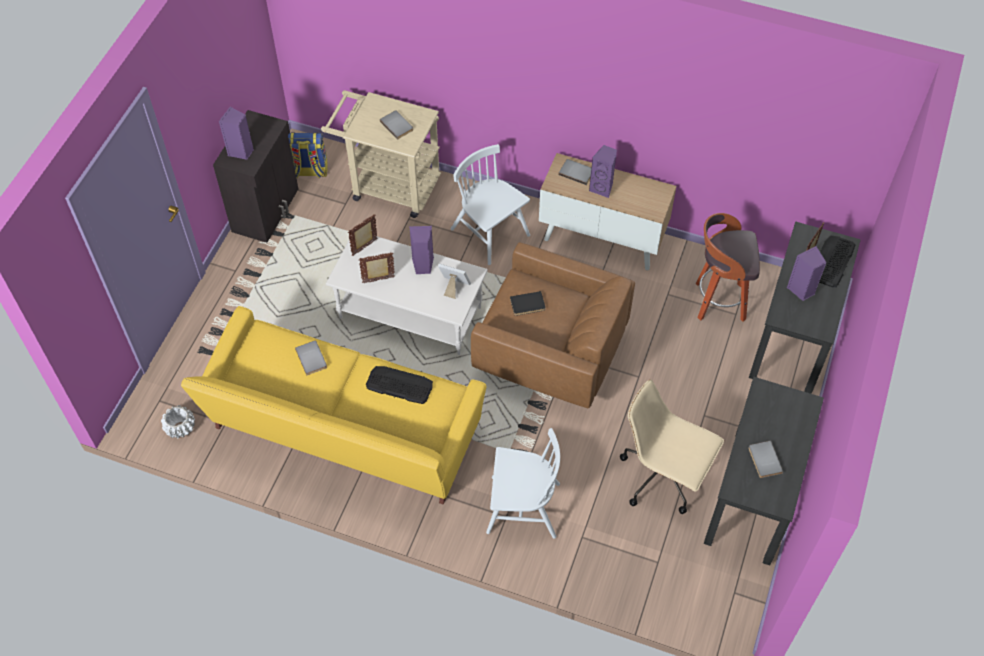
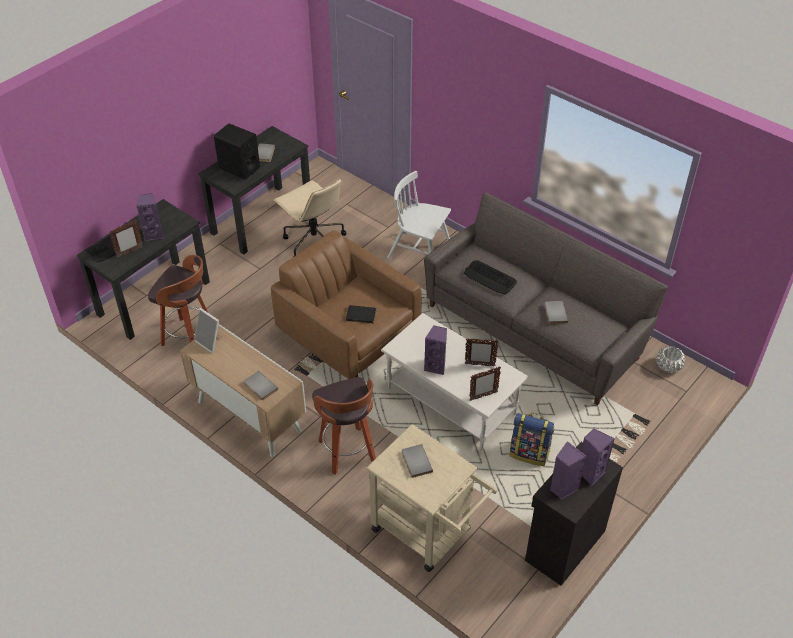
camera: 160 degrees left, 10 degrees down
(309, 171) = (508, 579): backpack -> backpack (529, 453)
(343, 432) = (535, 328): yellow sofa -> grey sofa
(454, 287) = (416, 341): picture frame -> picture frame (210, 342)
(490, 233) = (347, 452): white chair -> stool
(602, 188) = (246, 366): purple speaker -> purple speaker (562, 488)
(779, 423) = (239, 168): none -> black speaker

